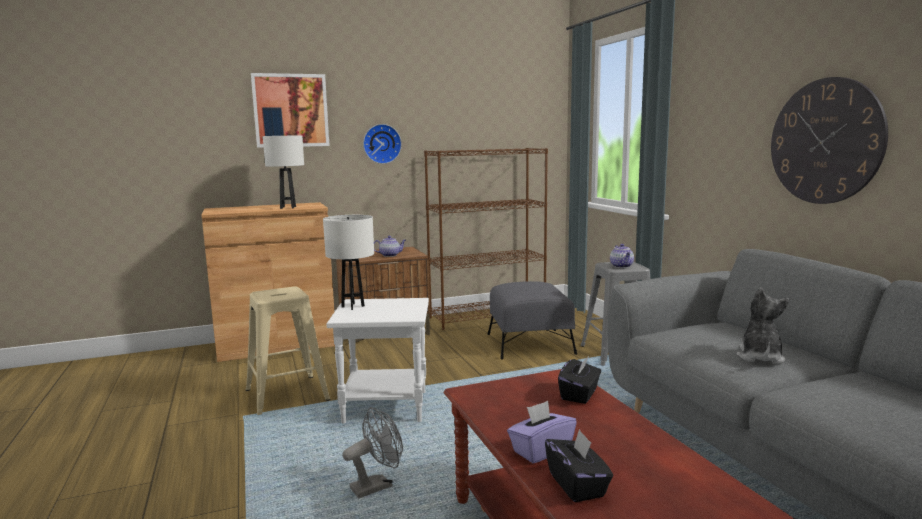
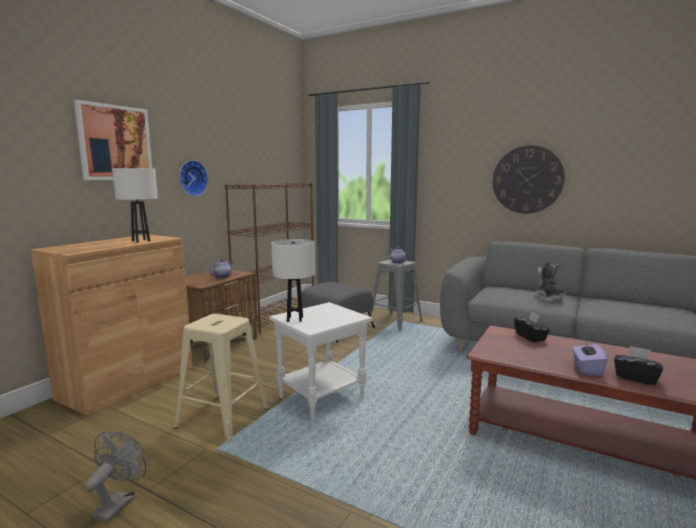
camera: 40 degrees left, 0 degrees up
(377, 485) = (413, 448): grey fan -> grey fan (118, 503)

